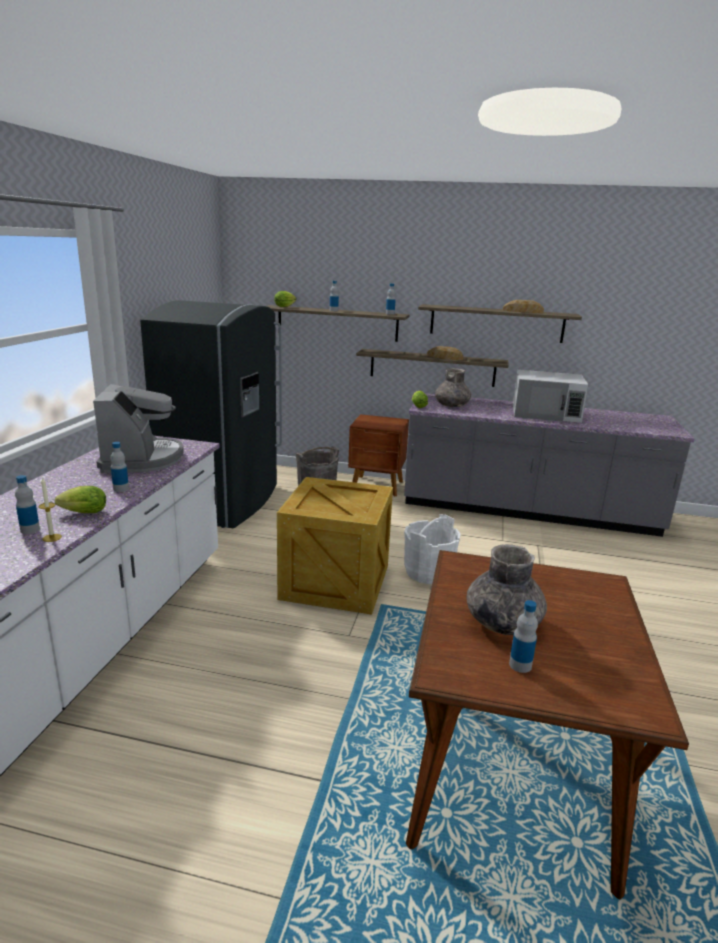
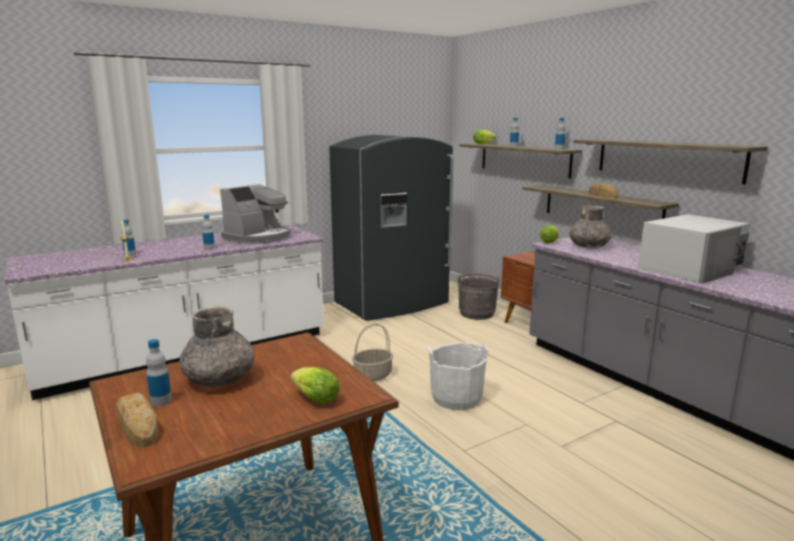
camera: 45 degrees right, 5 degrees down
(81, 513) = (165, 253): lettuce -> lettuce (313, 398)
(334, 581) = (373, 375): crate -> basket
(522, 311) = (685, 143): bread -> bread (138, 424)
(546, 413) = (691, 269): white microwave -> white microwave turned 90 degrees counterclockwise

